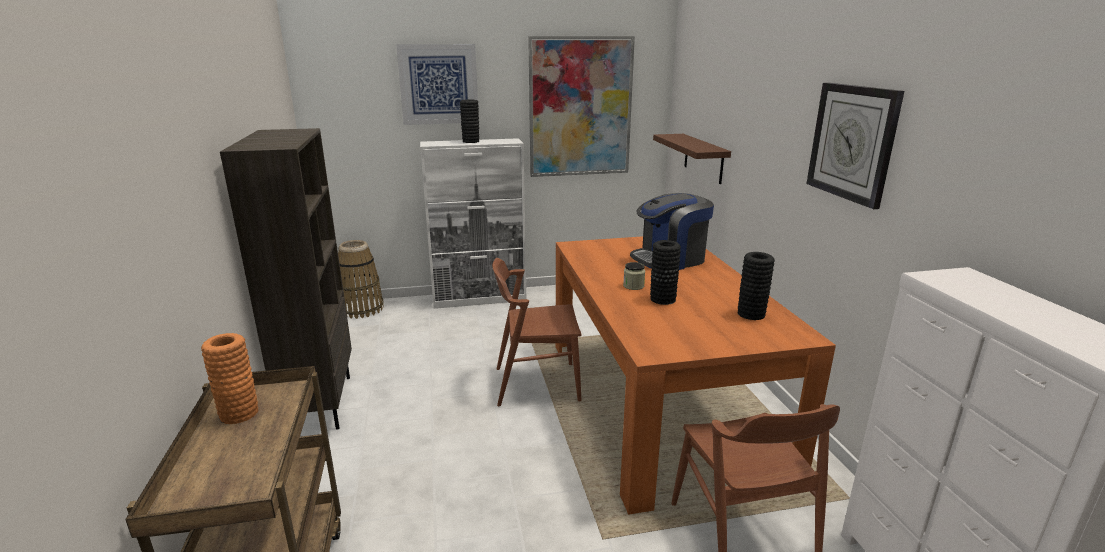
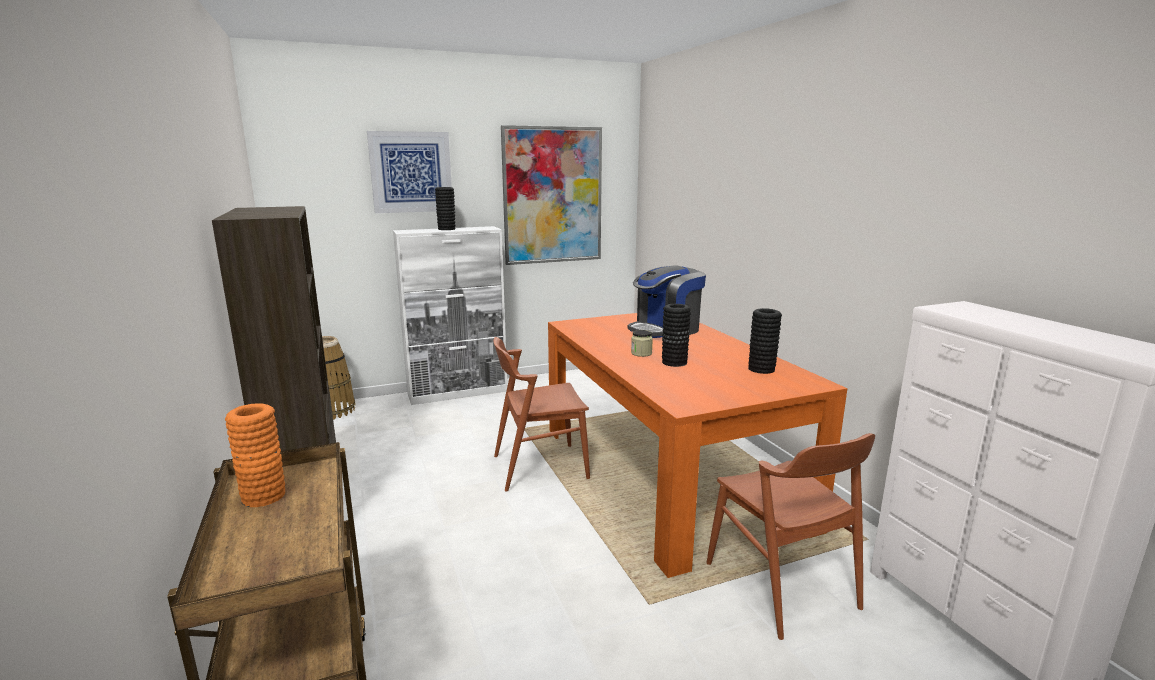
camera: 10 degrees left, 5 degrees down
(703, 158) = (677, 239): brown shelf -> none
(852, 142) = (836, 205): wall clock -> none

